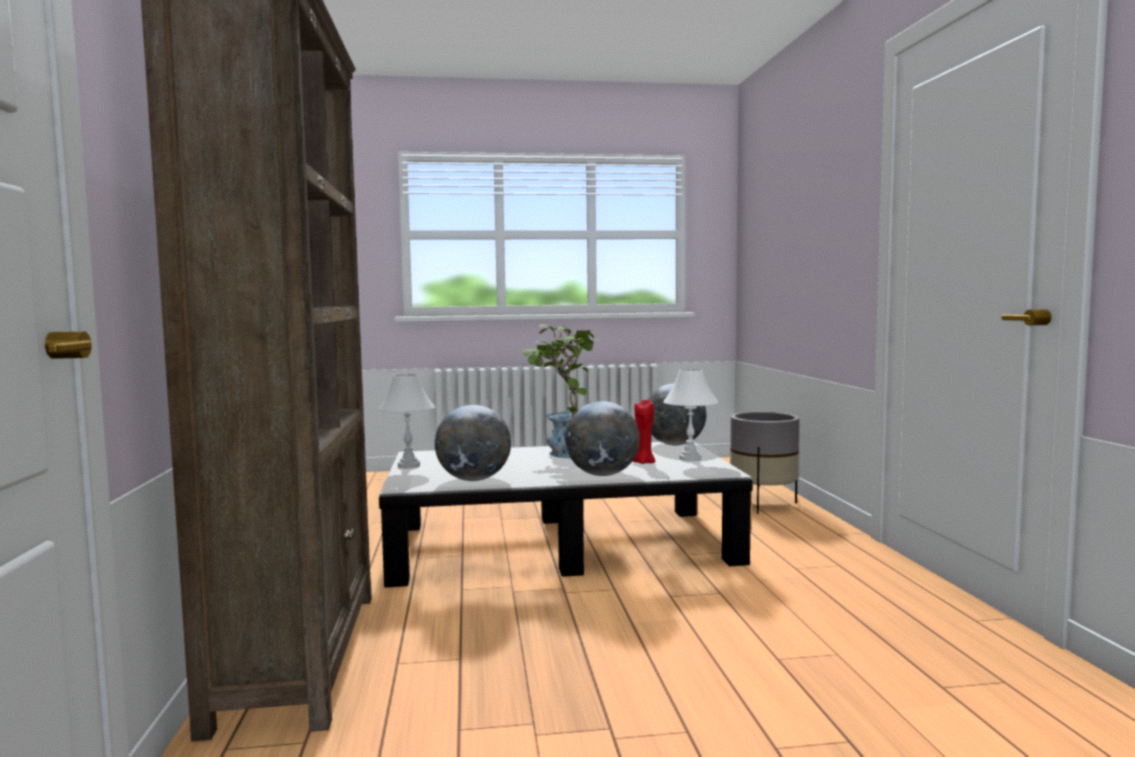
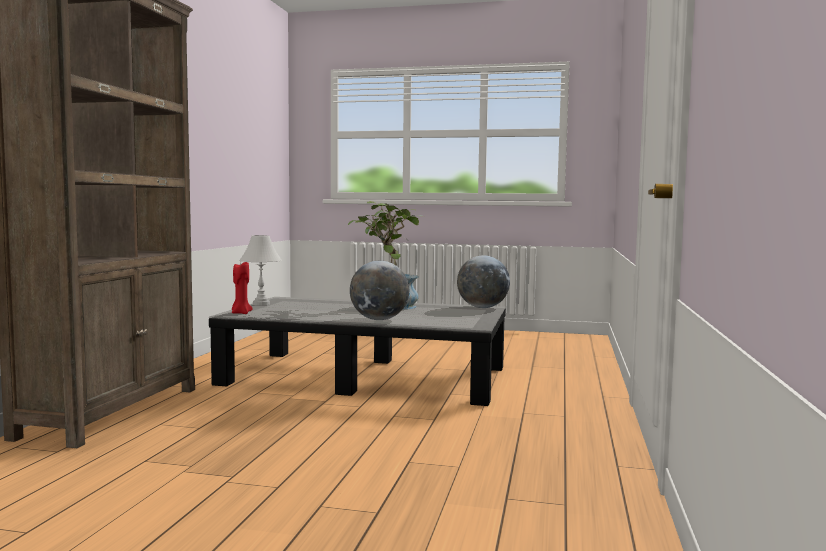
camera: 20 degrees right, 0 degrees up
(473, 480) = (284, 314): globe -> none
(643, 462) = (428, 315): red candle -> red candle (241, 313)
(690, 459) = (471, 316): white table lamp -> none
(763, 504) = (573, 369): grey planter -> none

